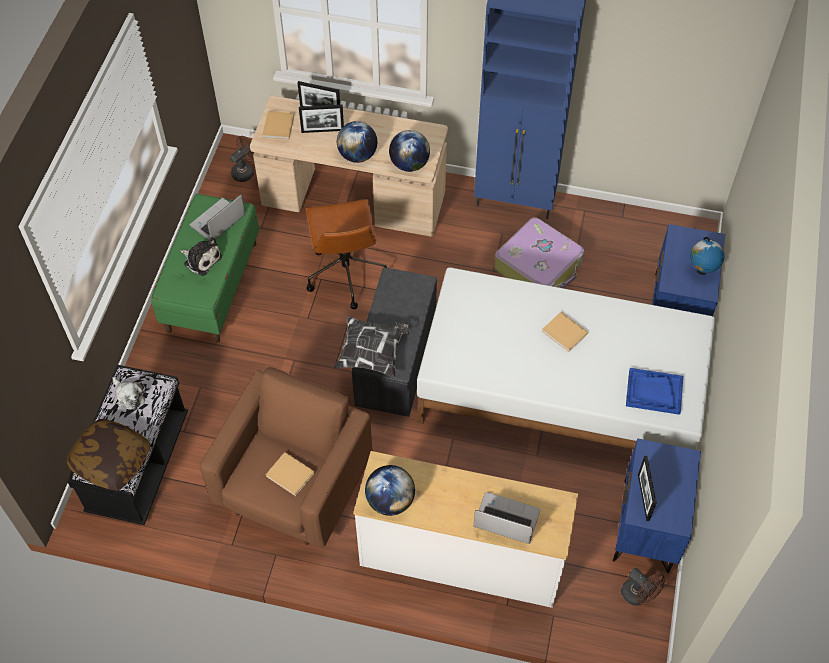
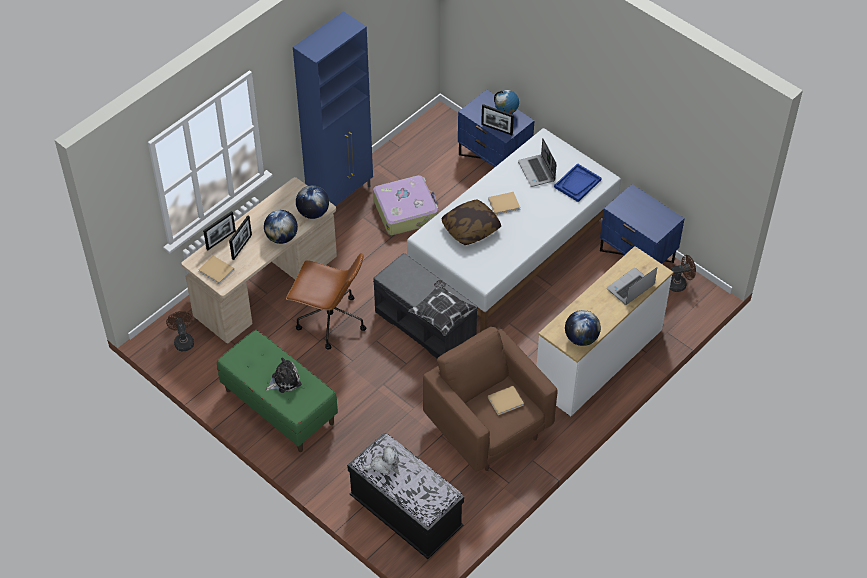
camera: 60 degrees left, 5 degrees down
(111, 460) = (430, 495): pillow -> pillow (470, 229)
(217, 222) = (256, 357): laptop -> laptop (537, 171)
(643, 497) = (645, 226): picture frame -> picture frame (497, 129)

